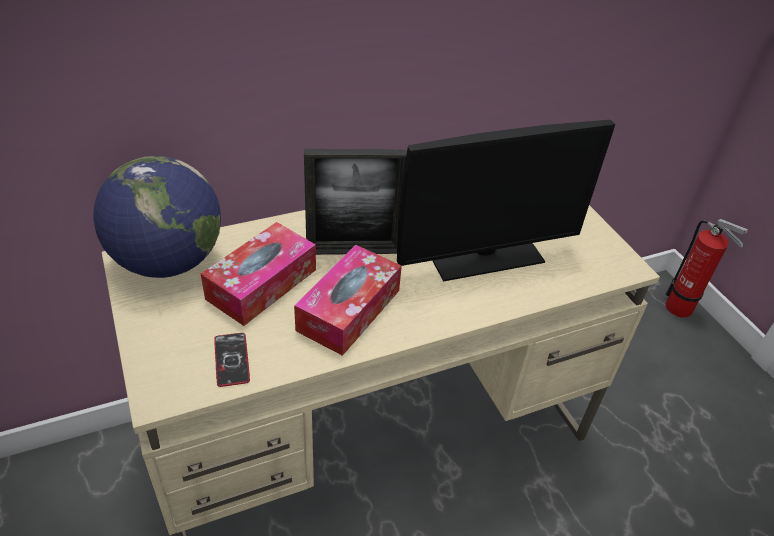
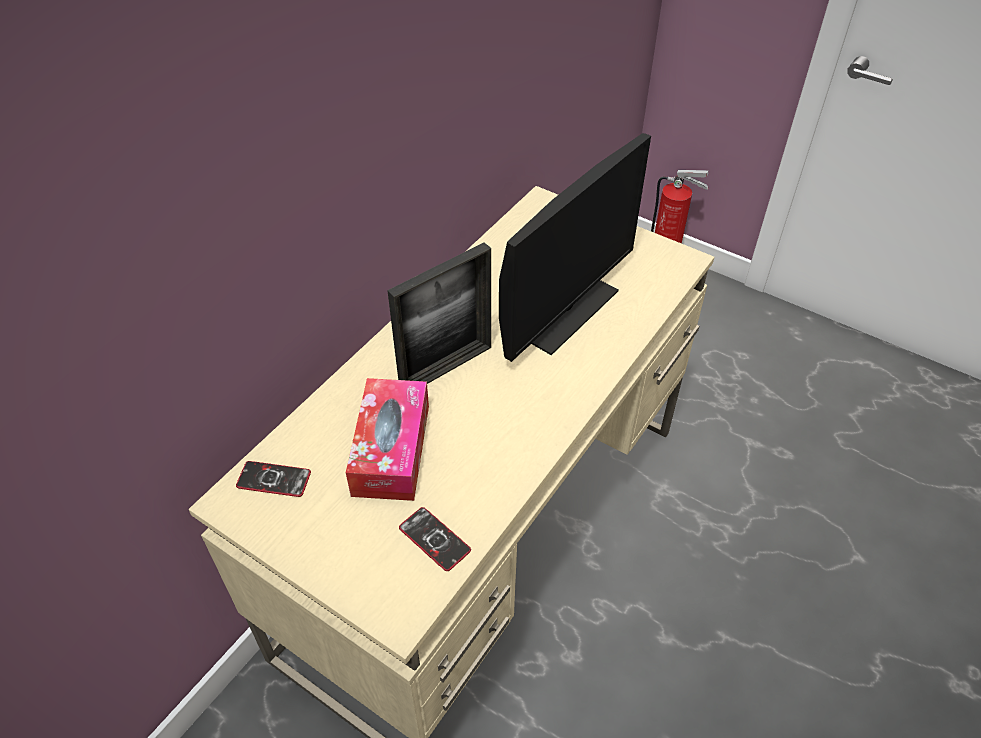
camera: 30 degrees left, 5 degrees up
(168, 262) = (274, 479): globe -> phone
(349, 310) = (495, 429): tissue box -> none

